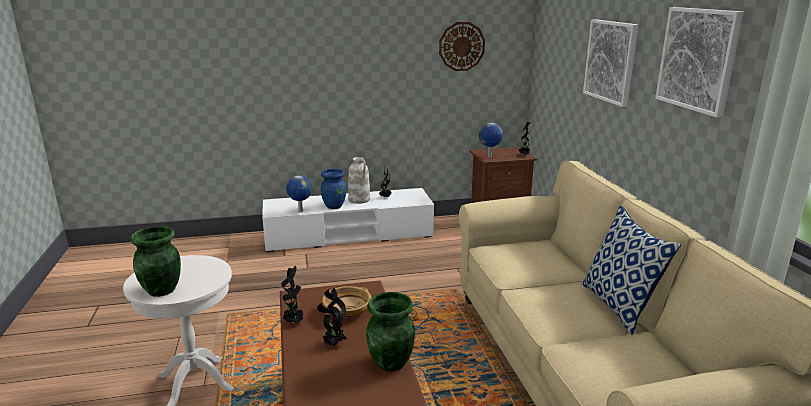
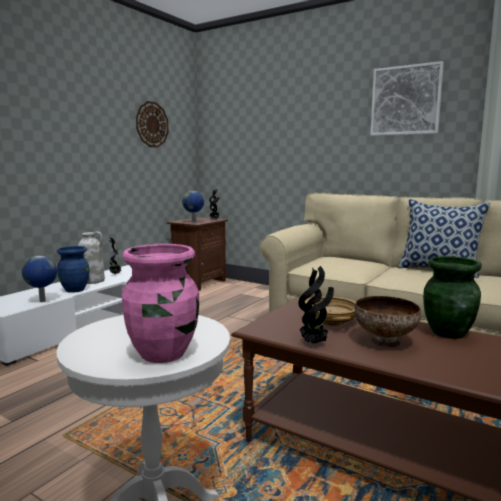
camera: 45 degrees left, 10 degrees down
(162, 290) = (164, 353): green vase -> pink vase
(333, 344) = (384, 341): potted plant -> bowl
(611, 61) = (308, 121): picture -> none

